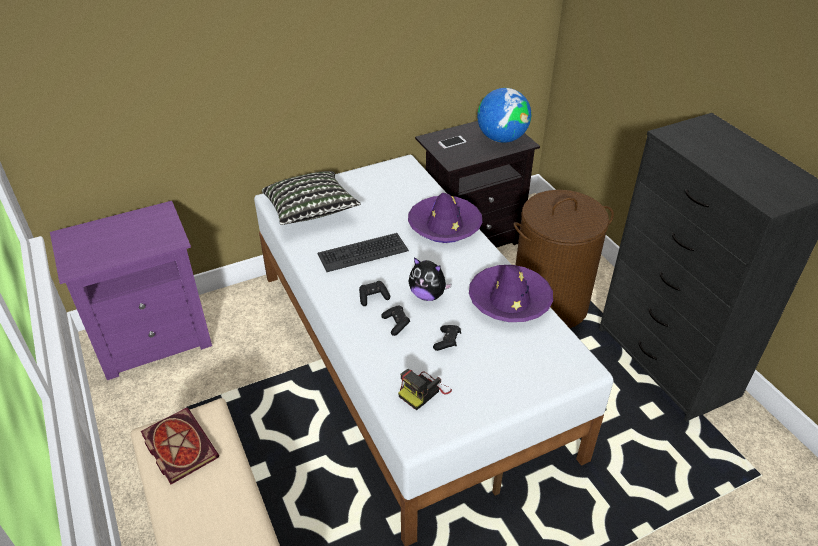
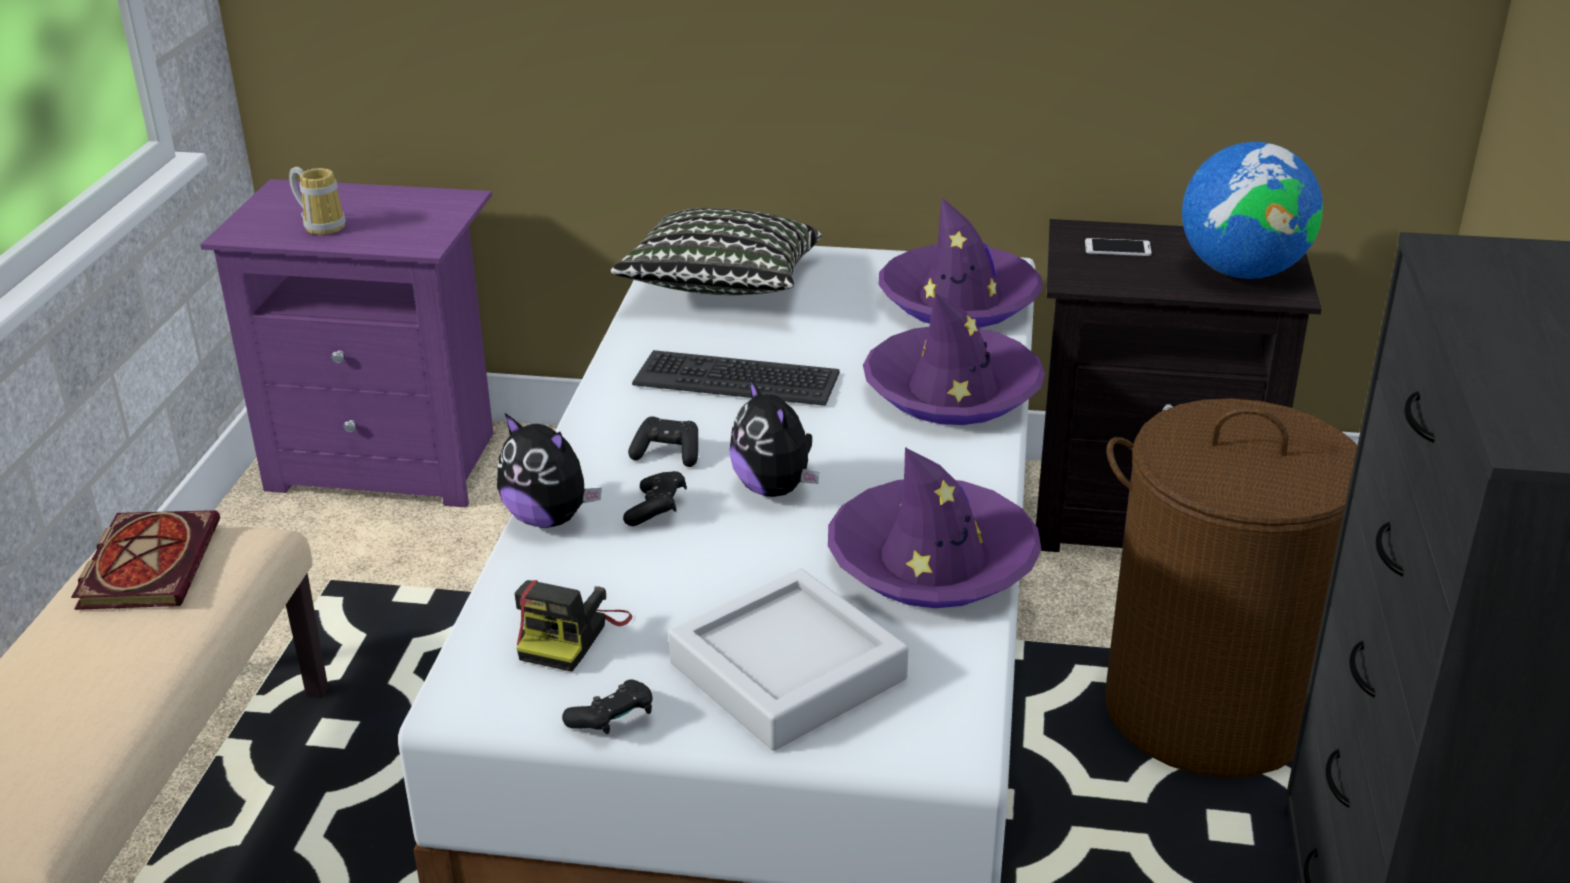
camera: 35 degrees right, 10 degrees down
(111, 248) = (322, 225): none -> mug
(360, 347) = (548, 518): none -> plush toy
(406, 184) = (959, 301): none -> purple hat
(424, 391) = (571, 635): camera -> camera turned 60 degrees counterclockwise
(447, 342) = (716, 577): black game controller -> black game controller (613, 721)
(509, 367) = (787, 671): none -> grey tray

